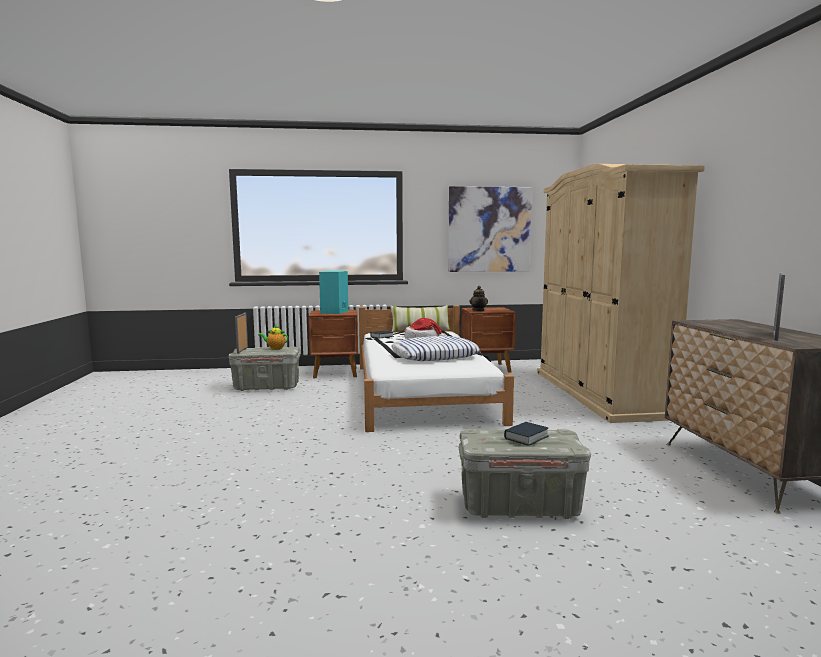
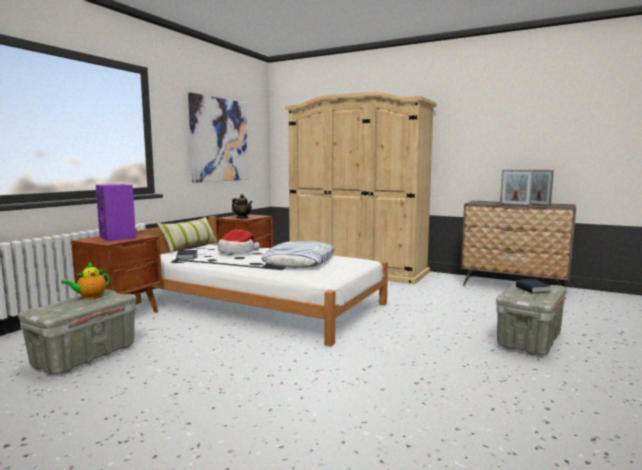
camera: 55 degrees left, 0 degrees up
(242, 350) = (48, 311): picture frame -> picture frame (515, 205)
(334, 312) = (118, 237): turquoise speaker -> purple speaker

